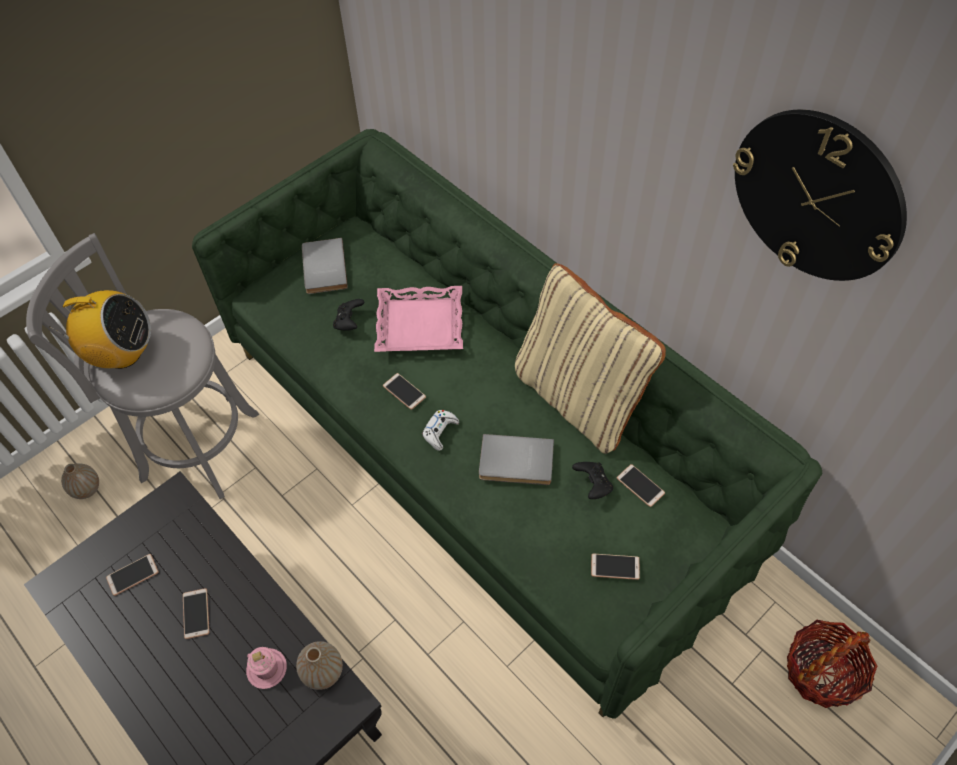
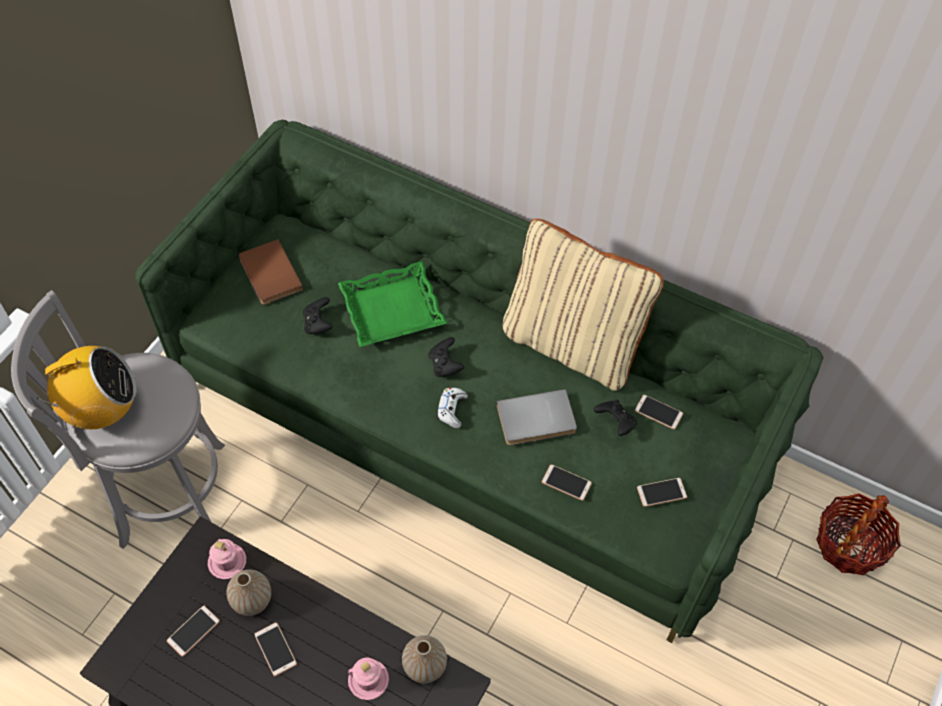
camera: 20 degrees left, 0 degrees up
(87, 489) = (64, 571): vase -> vase (252, 601)
(186, 519) = (227, 562): none -> pink mug
(322, 268) = (268, 275): grey book -> brown book
(404, 391) = (401, 379): phone -> phone (566, 483)
(420, 324) = (392, 309): pink tray -> green tray
(449, 388) = (445, 365): none -> black game controller
(817, 196) = (793, 112): wall clock -> none

